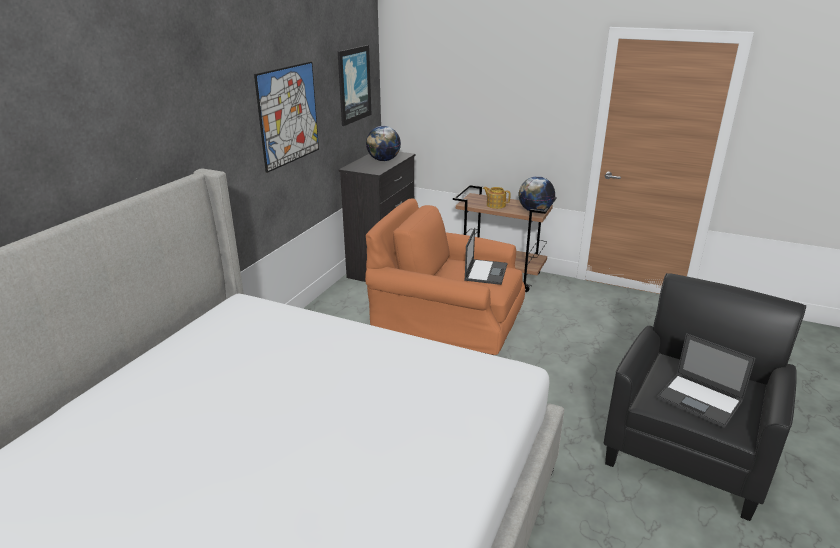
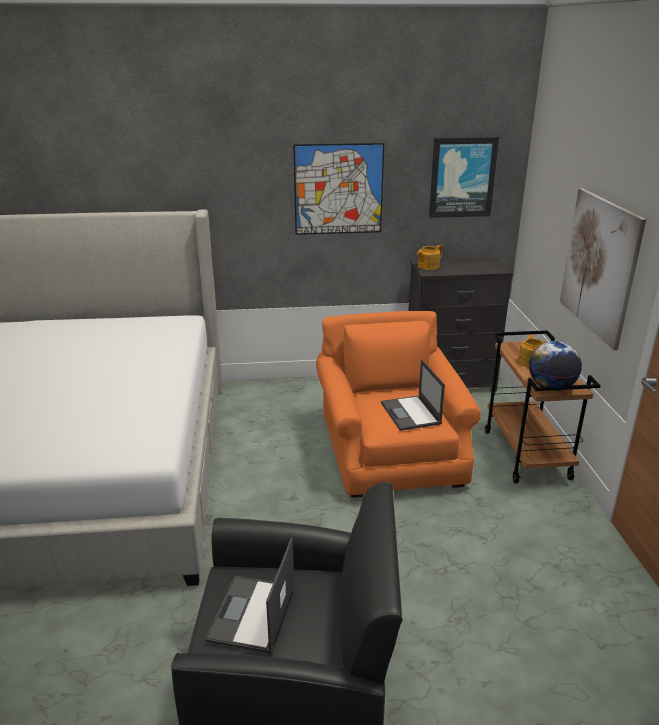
camera: 60 degrees right, 0 degrees up
(363, 168) = (427, 266): none -> teapot
(383, 160) = (465, 267): globe -> none
(486, 272) = (411, 413): laptop -> laptop turned 90 degrees clockwise
(522, 119) = (599, 265): none -> picture

